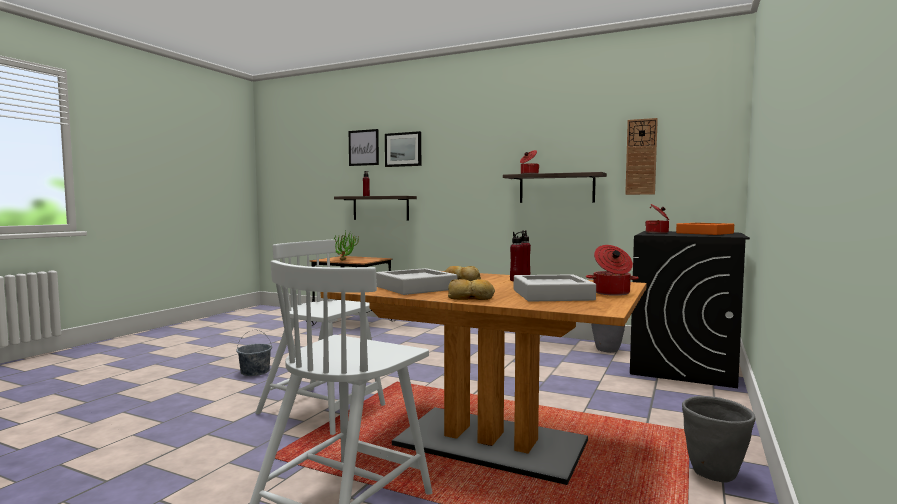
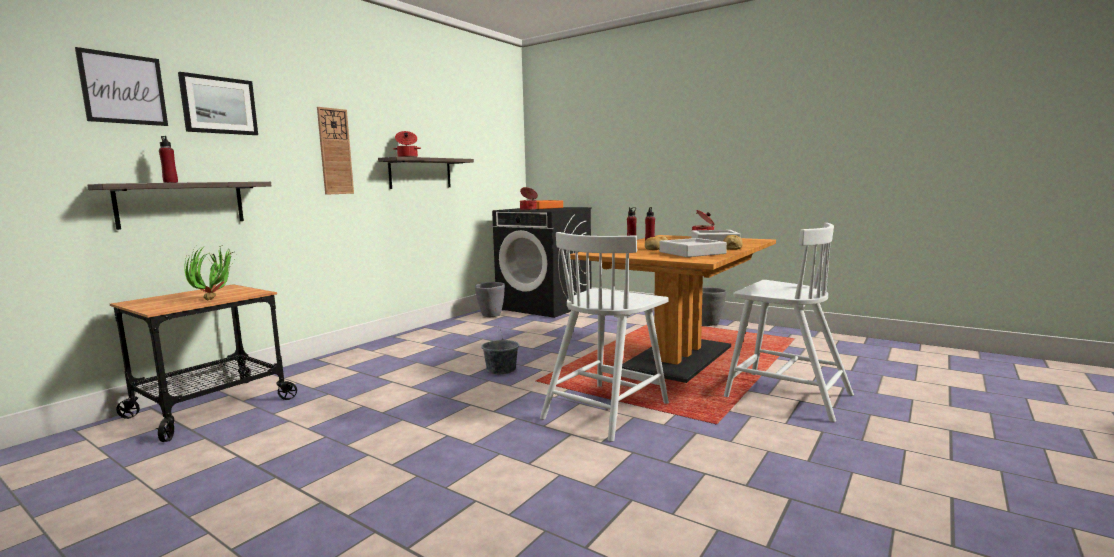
camera: 80 degrees left, 5 degrees up
(254, 372) = (441, 461): grey bucket -> grey bucket (501, 370)
(641, 157) = (475, 147): wall clock -> wall clock (335, 151)

